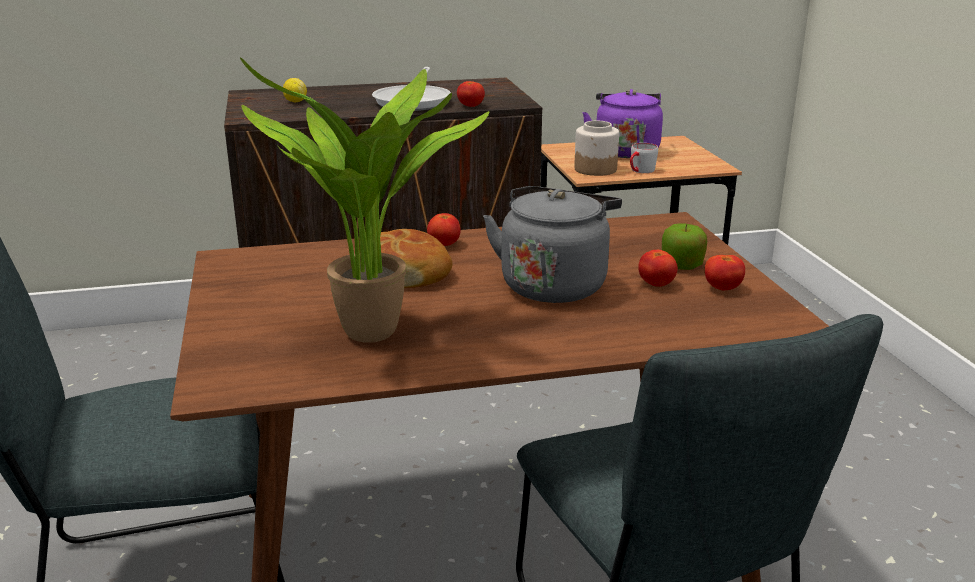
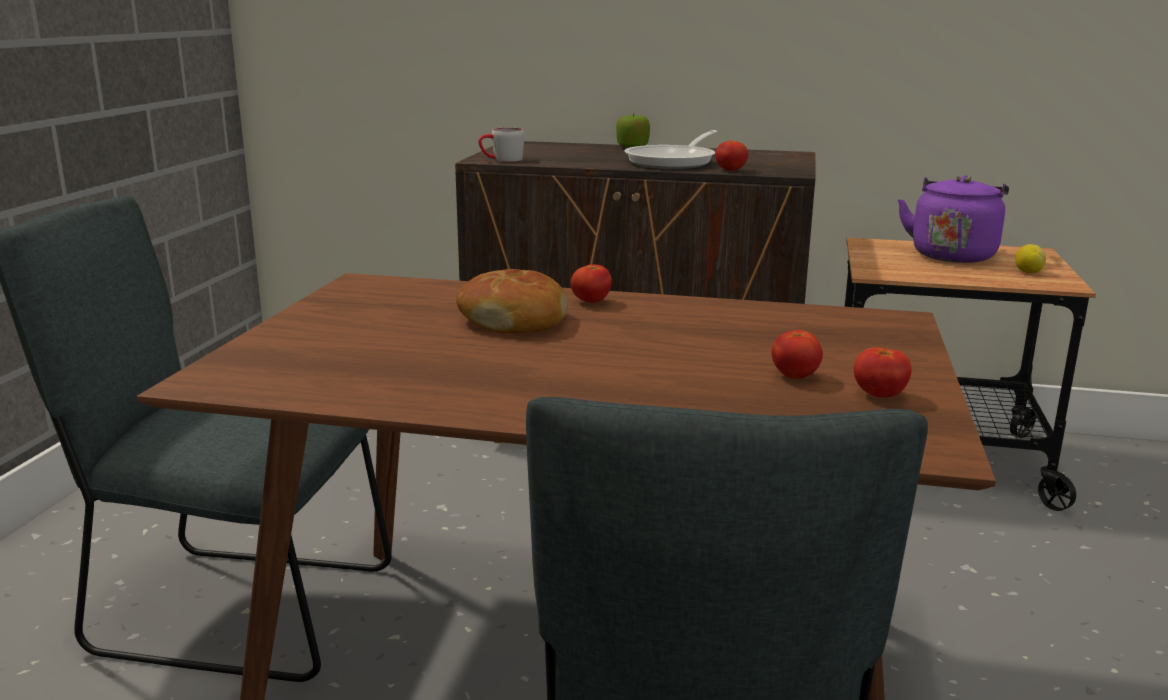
camera: 25 degrees right, 5 degrees down
(295, 101) = (551, 152): lemon -> lemon (1027, 272)
(373, 337) = (405, 369): potted plant -> none
(554, 284) = (667, 356): grey kettle -> none
(596, 169) = (892, 268): jar -> none
(640, 171) = (949, 276): grey mug -> grey mug (501, 160)
(682, 265) = (854, 363): apple -> apple (632, 147)

